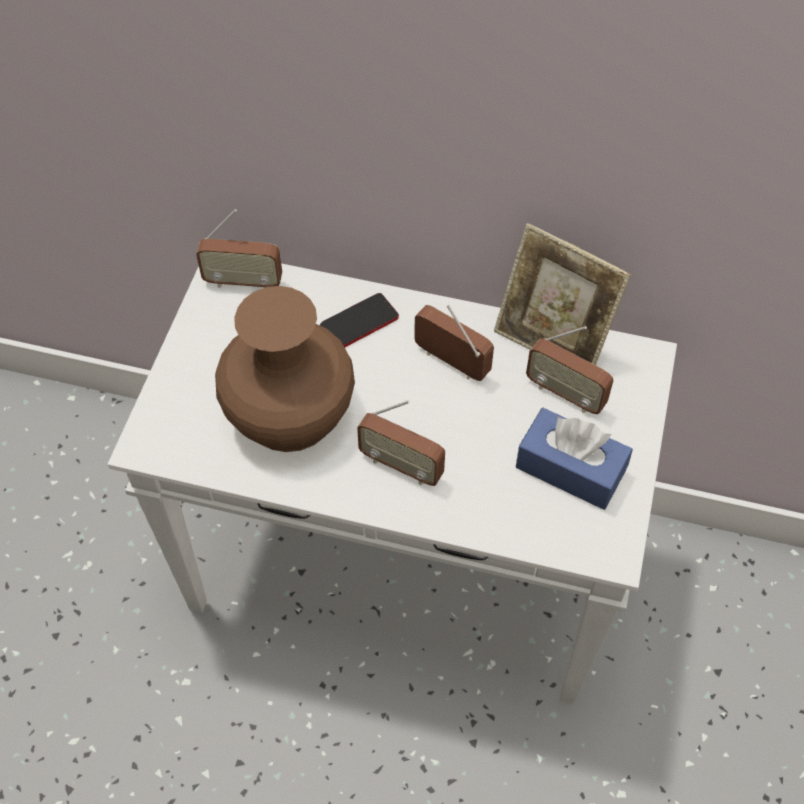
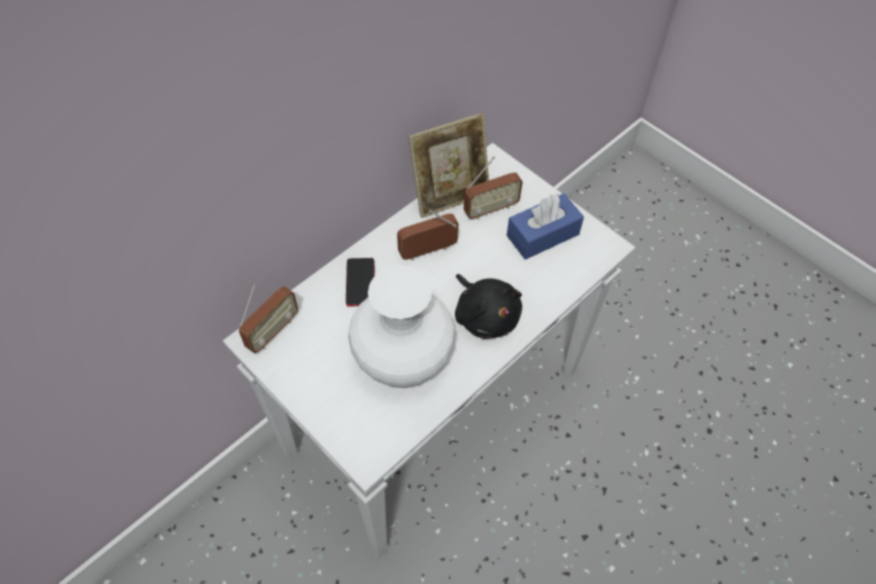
camera: 60 degrees left, 0 degrees up
(290, 413) = (403, 356): brown vase -> white vase
(401, 466) = (485, 315): radio -> black plush toy

